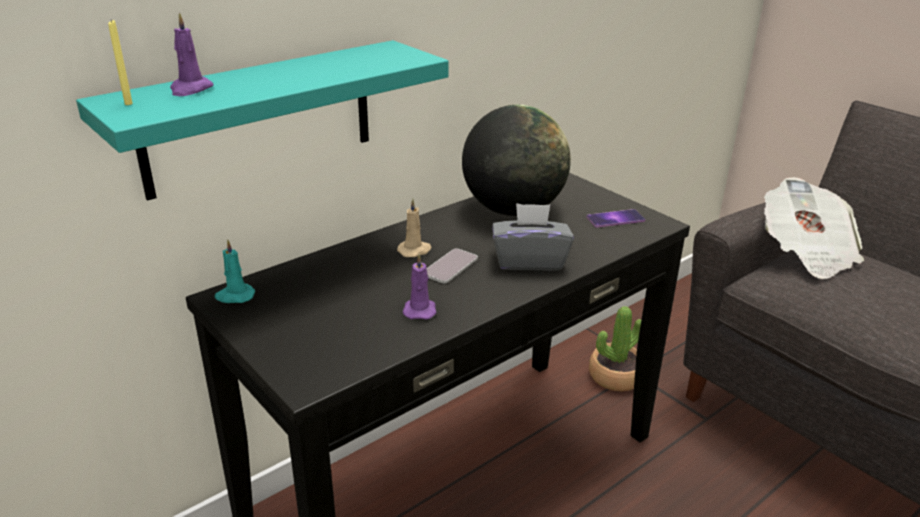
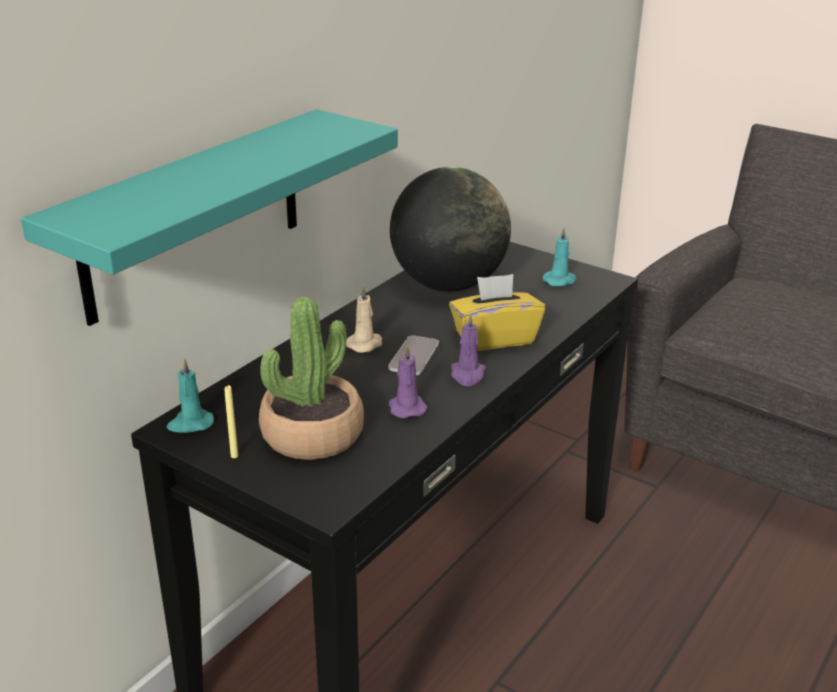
camera: 15 degrees left, 0 degrees up
(128, 104) = (91, 217): yellow candle -> yellow candle (234, 456)
(190, 89) = (146, 192): purple candle -> purple candle (467, 375)
(529, 261) = (494, 338): grey tissue box -> yellow tissue box
(615, 219) = (560, 280): phone -> turquoise candle
(615, 376) = (548, 457): potted plant -> potted plant (312, 434)
(806, 252) = (739, 291): newspaper -> none

